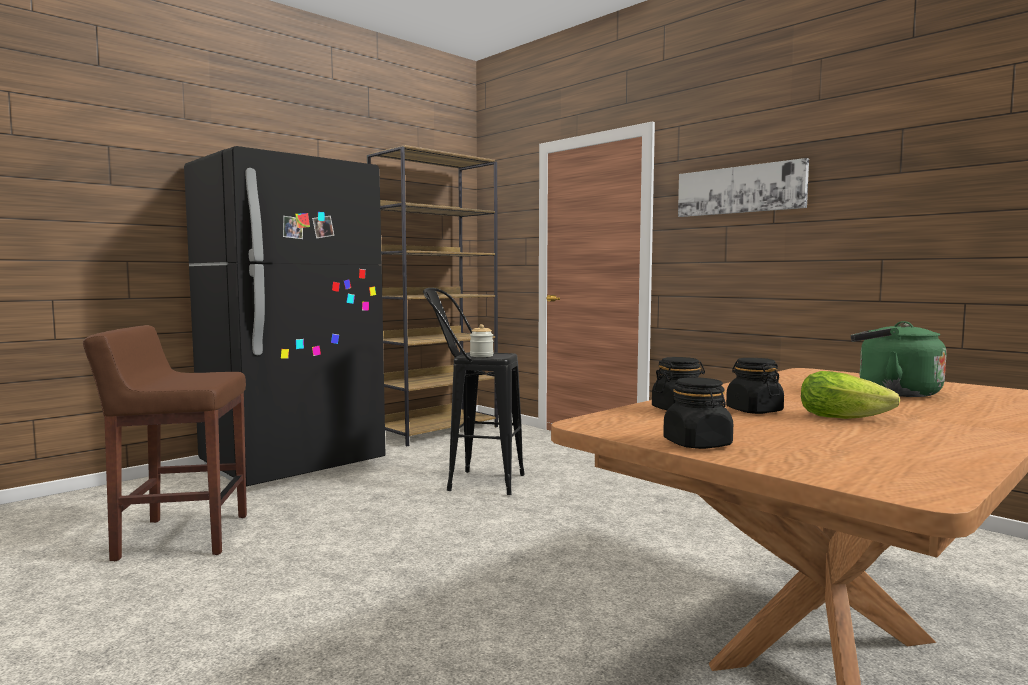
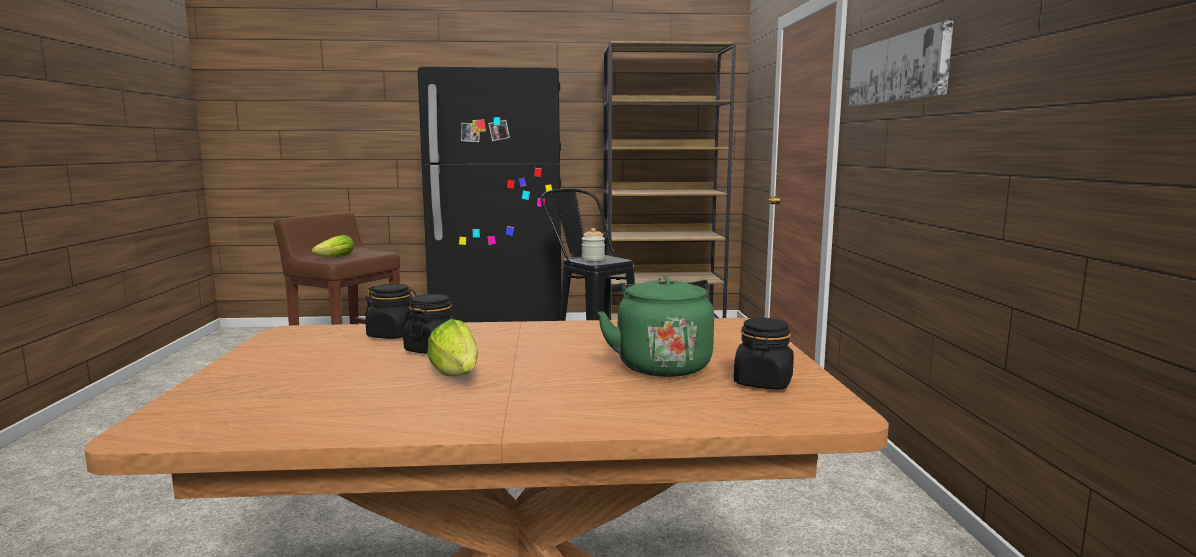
camera: 40 degrees right, 5 degrees up
(190, 382) = (333, 258): none -> lettuce
(697, 444) = (250, 362): black jar -> black jar (763, 383)

